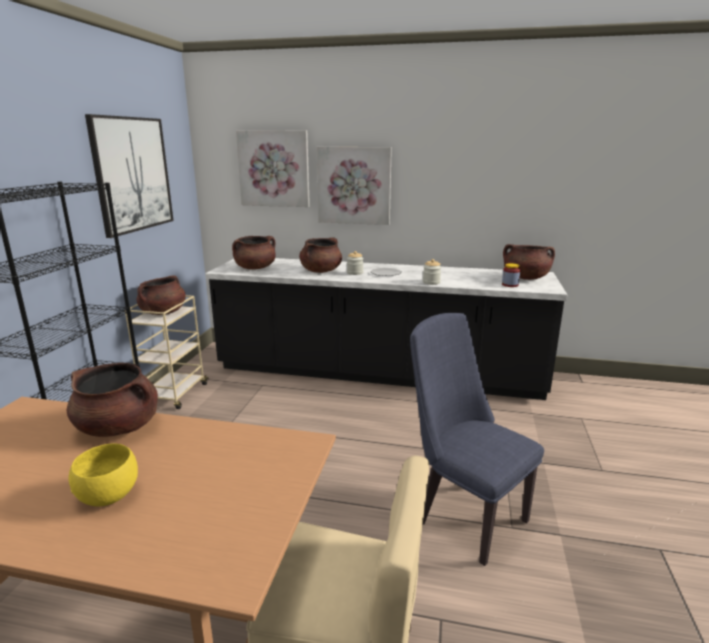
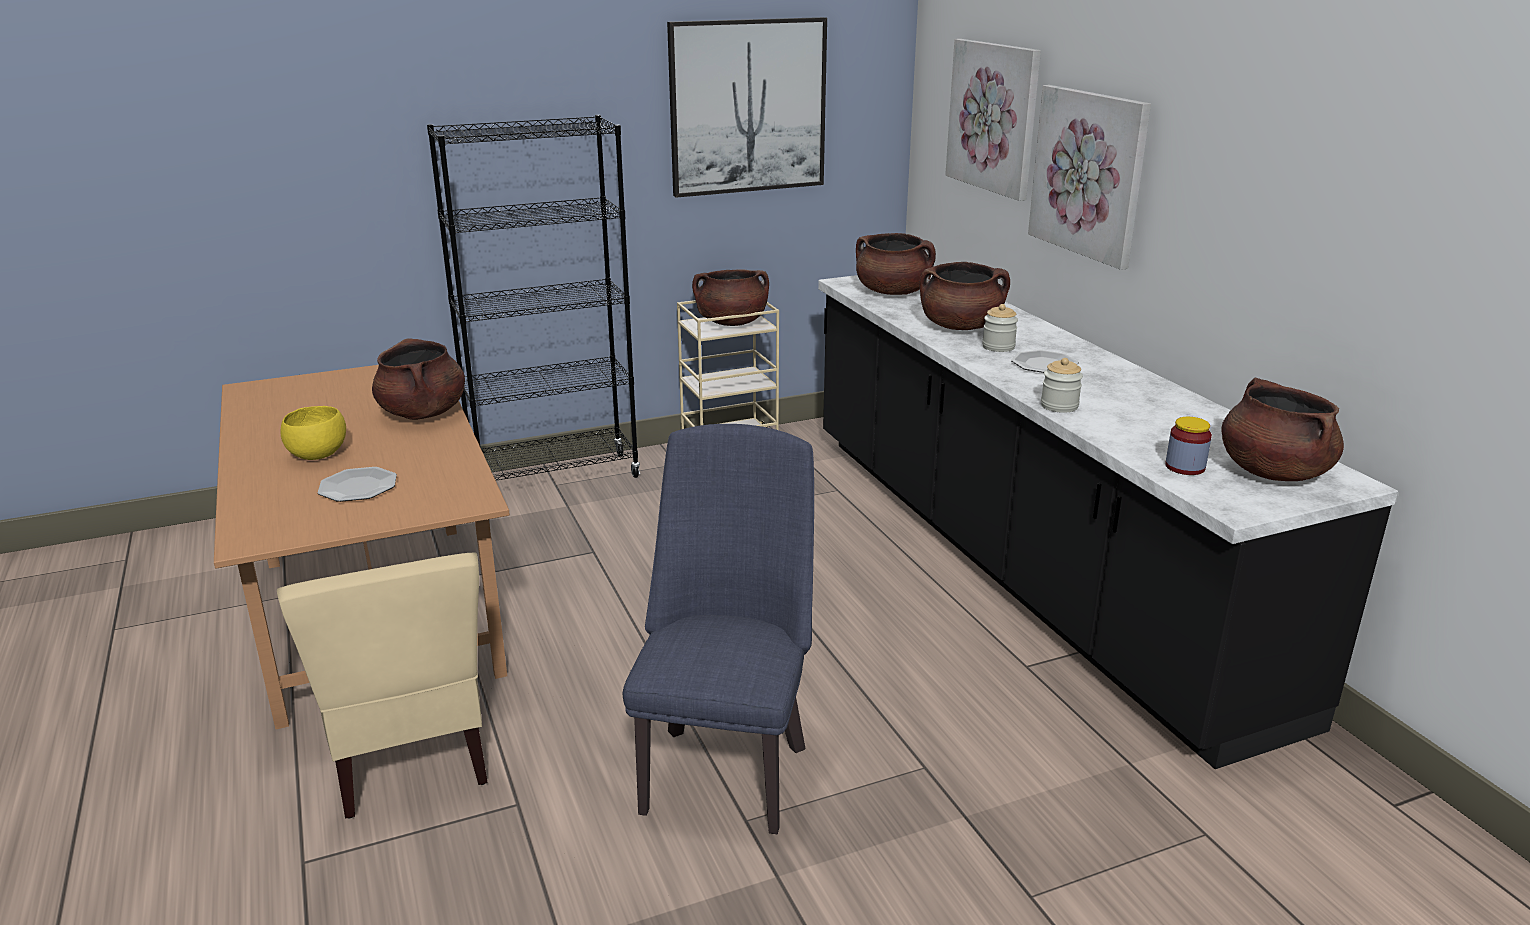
camera: 55 degrees right, 5 degrees up
(209, 488) = (358, 487): none -> plate

